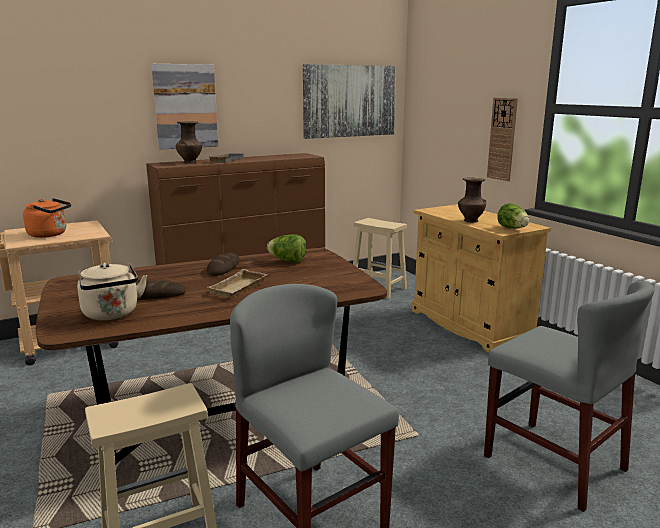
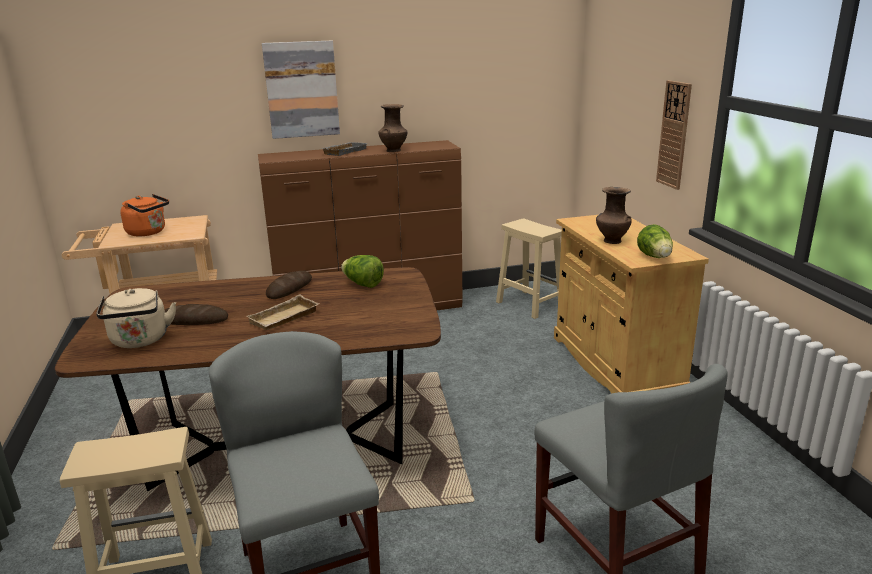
camera: 15 degrees right, 5 degrees up
(190, 162) = (303, 154): brown vase -> brown vase (393, 150)
(350, 101) = (506, 76): picture -> none

